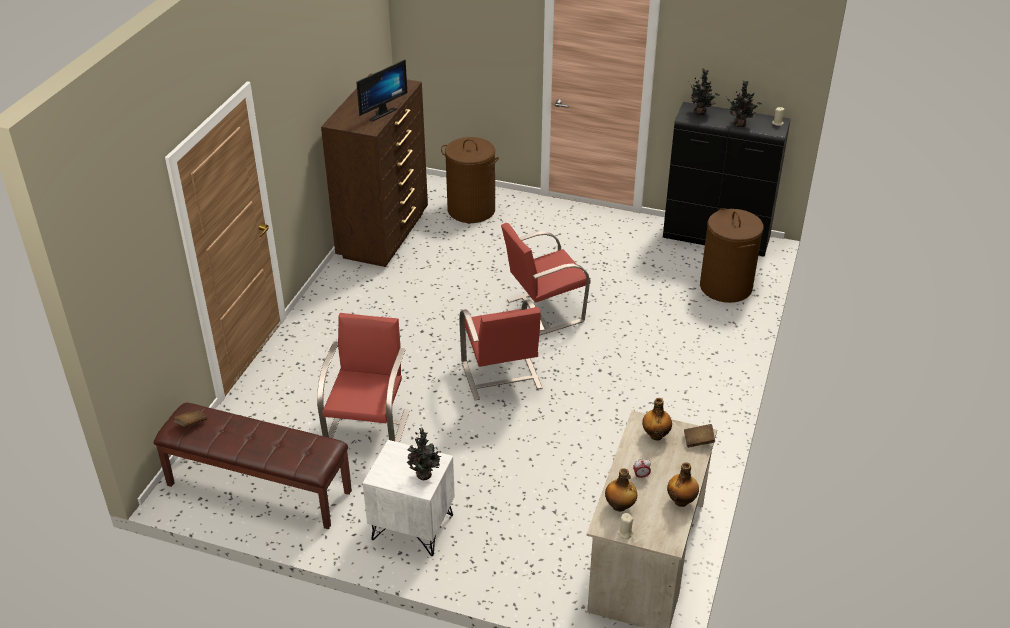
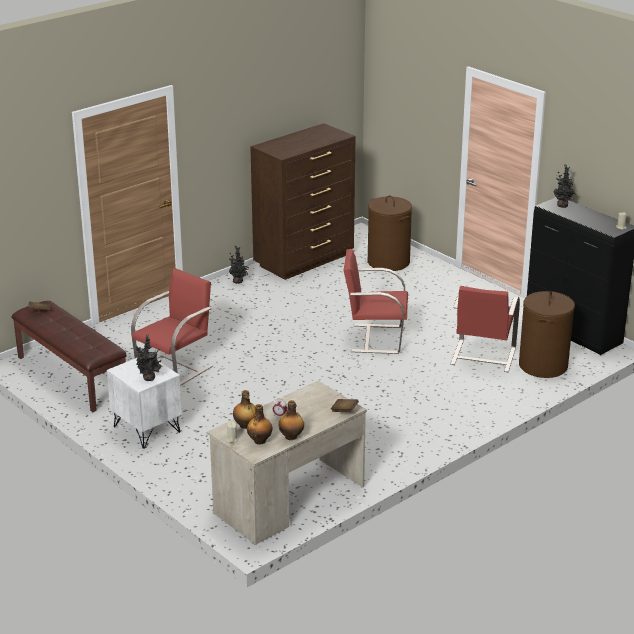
camera: 30 degrees right, 10 degrees down
(380, 113) = (301, 147): monitor -> none
(501, 376) = (299, 367): red chair -> red chair (482, 357)
(656, 435) = (318, 398): bottle -> bottle (260, 441)
(740, 124) = (587, 221): potted plant -> potted plant (239, 282)

